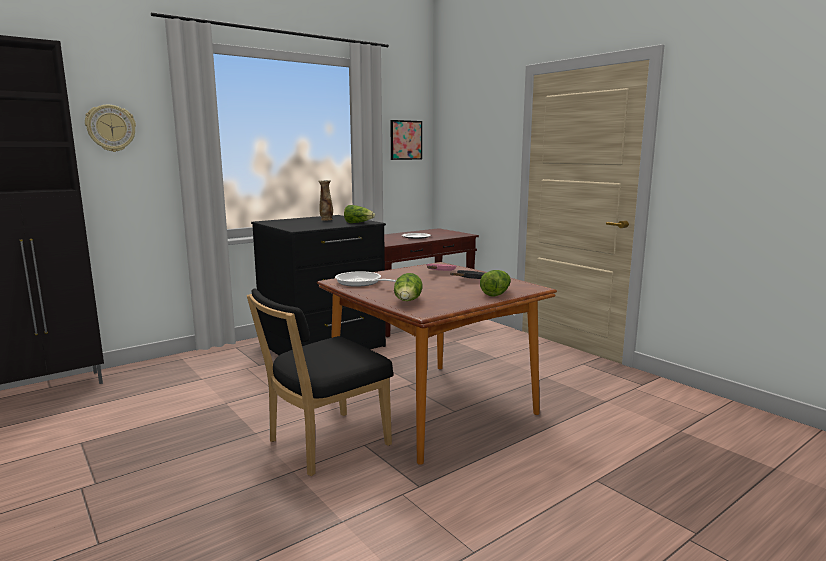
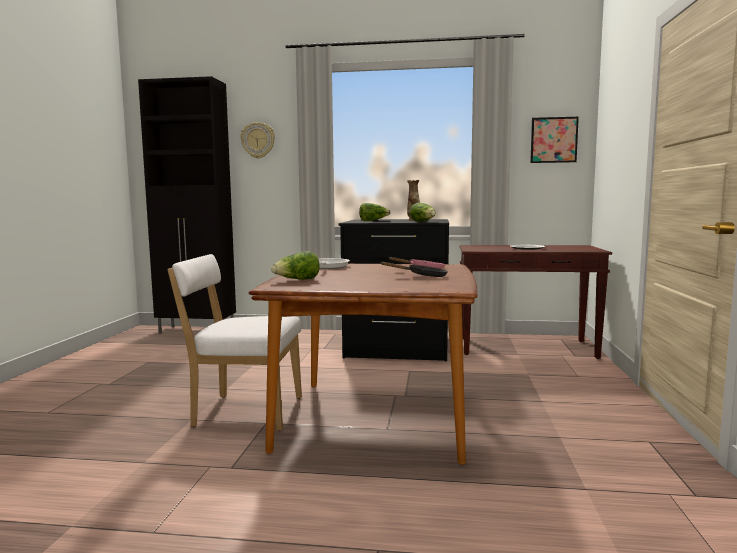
camera: 45 degrees right, 5 degrees down
(323, 444) = (243, 411): black chair -> white chair
(496, 293) = (394, 286): lettuce -> lettuce (373, 221)

